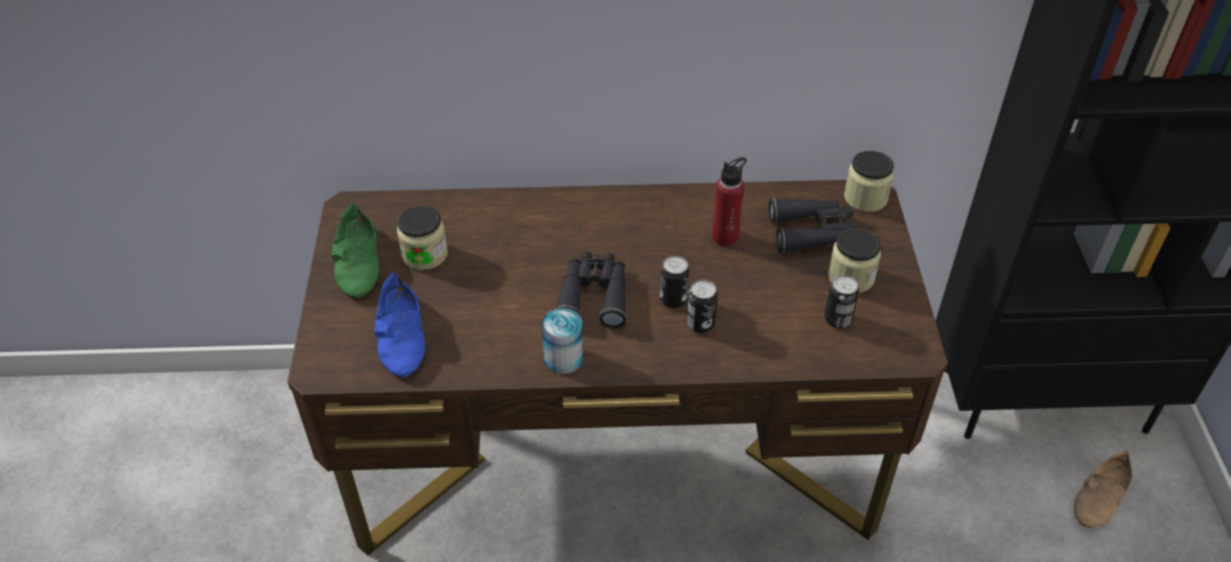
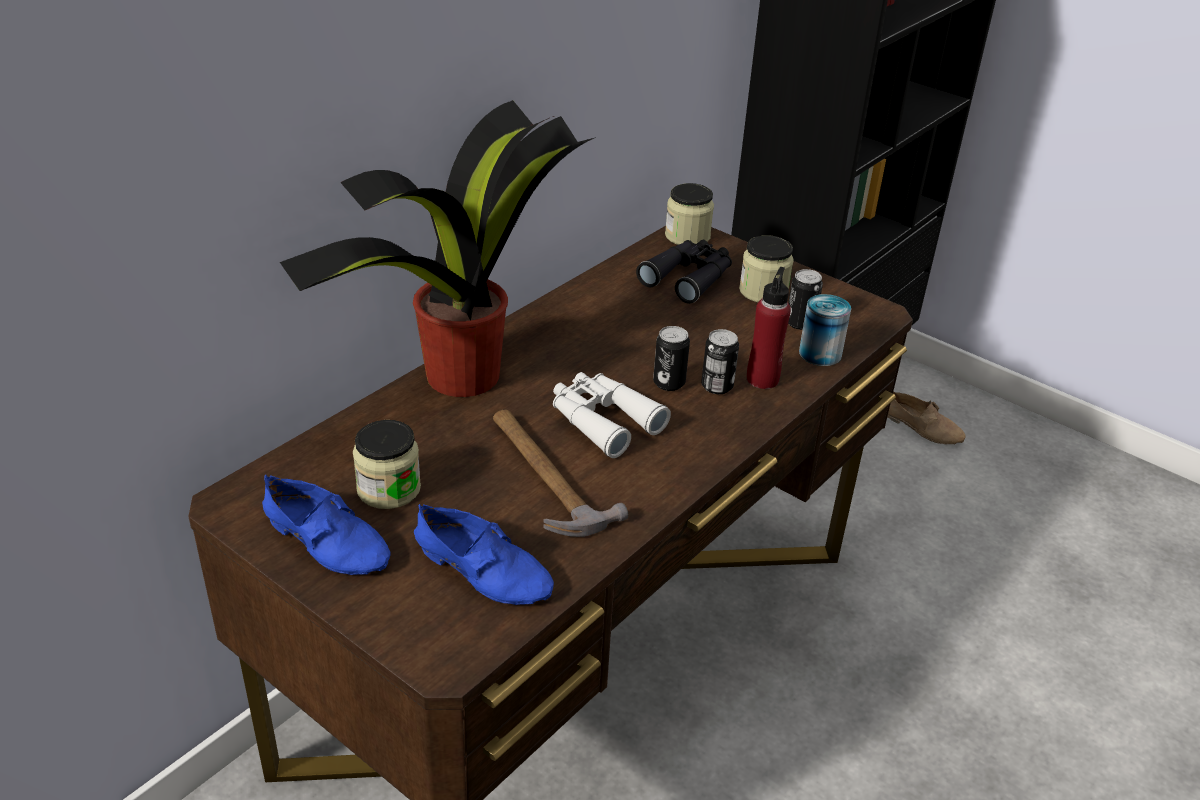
camera: 50 degrees left, 10 degrees down
(361, 262) = (328, 538): green shoe -> blue shoe
(511, 305) = (544, 475): none -> hammer
(557, 209) = (459, 377): none -> potted plant
(563, 358) = (657, 482): can -> can (820, 353)
(594, 295) = (602, 420): black binoculars -> white binoculars
(725, 237) = (633, 317): red bottle -> red bottle (762, 379)
(1102, 498) = (922, 426): beige shoe -> beige shoe turned 45 degrees counterclockwise

